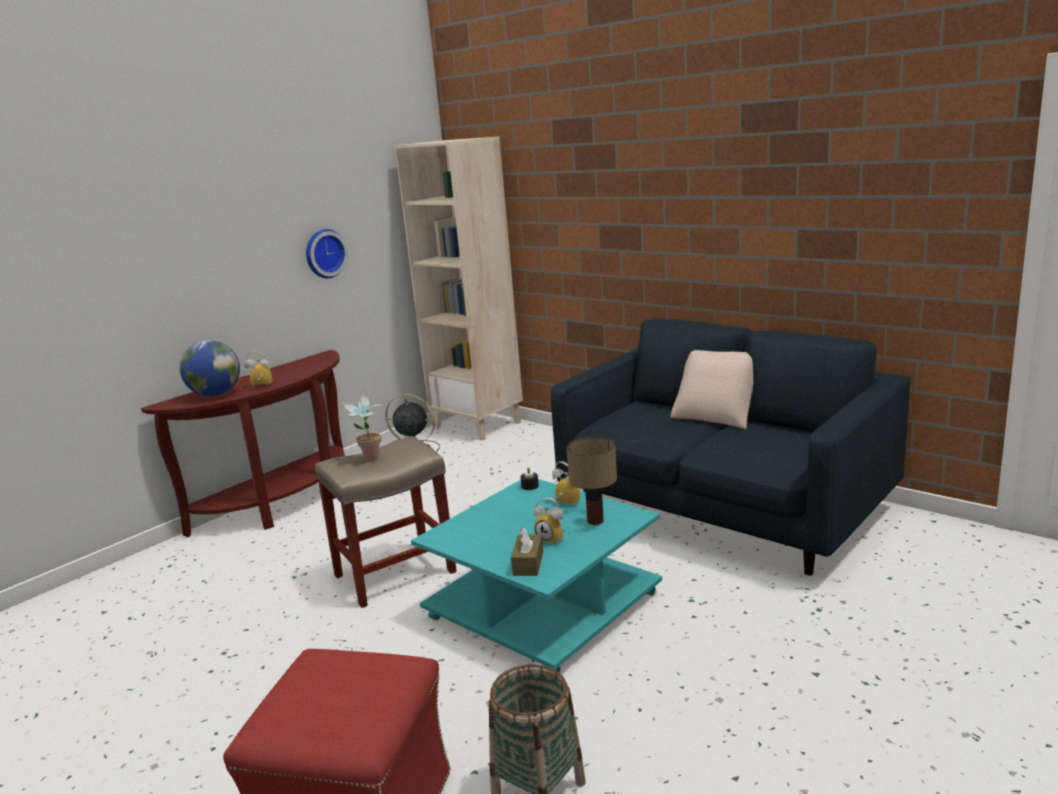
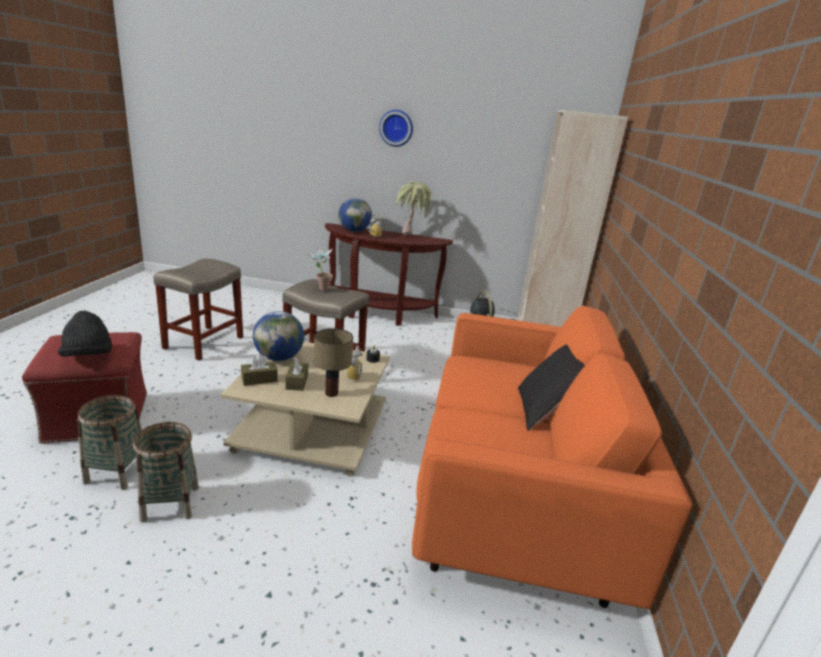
camera: 55 degrees right, 5 degrees up
(197, 681) = (203, 343): none -> beige stool
(295, 368) = (410, 238): none -> potted plant
(324, 253) = (471, 175): wall clock -> wall clock (396, 128)
(381, 688) = (88, 356): none -> black hat
(477, 545) = (278, 358): none -> globe
(546, 605) = (313, 430): turquoise coffee table -> beige coffee table
(552, 539) = (297, 382): alarm clock -> brown tissue box
(638, 738) = (170, 503): none -> basket
(716, 416) = (545, 411): beige pillow -> black pillow
(723, 509) = (514, 490): blue sofa -> orange sofa

